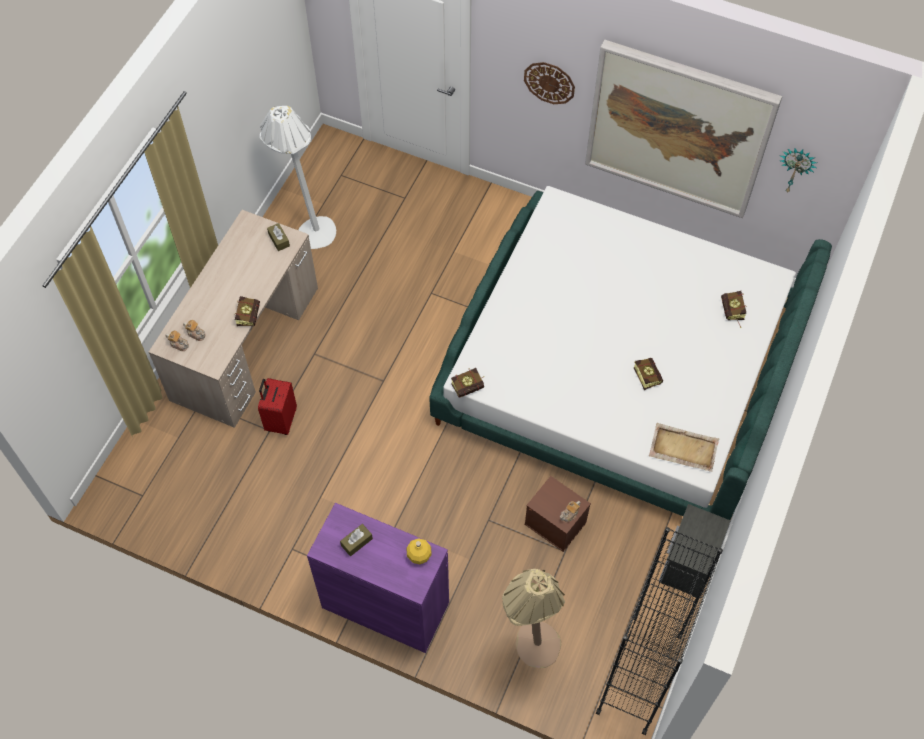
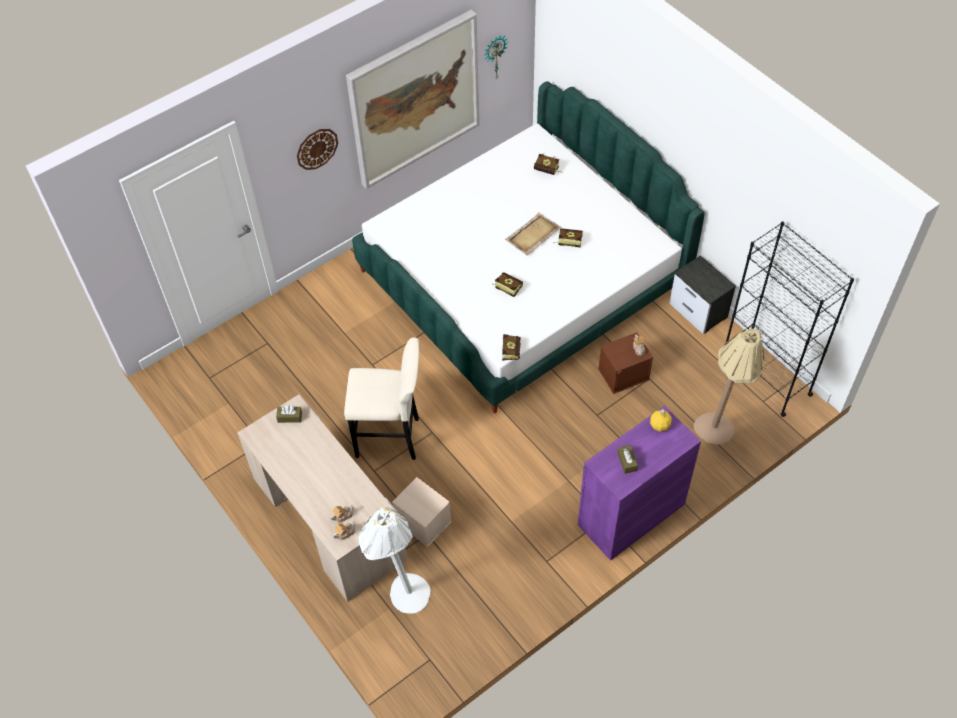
camera: 60 degrees left, 5 degrees down
(249, 314) = (350, 468): book -> book (506, 287)
(280, 420) = (422, 521): red suitcase -> beige storage box
(308, 230) = (248, 425): white floor lamp -> white floor lamp (402, 600)
(357, 350) = (391, 438): none -> beige stool
(682, 448) = (639, 248): beige tray -> beige tray (532, 235)

